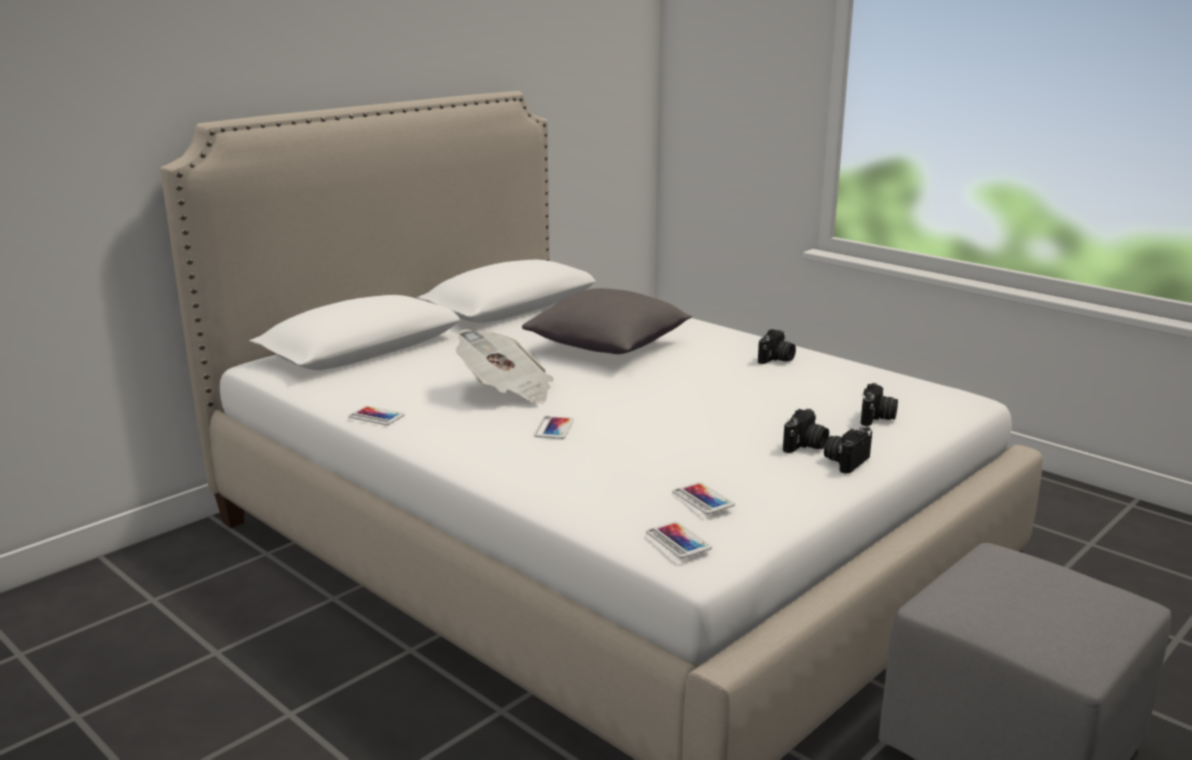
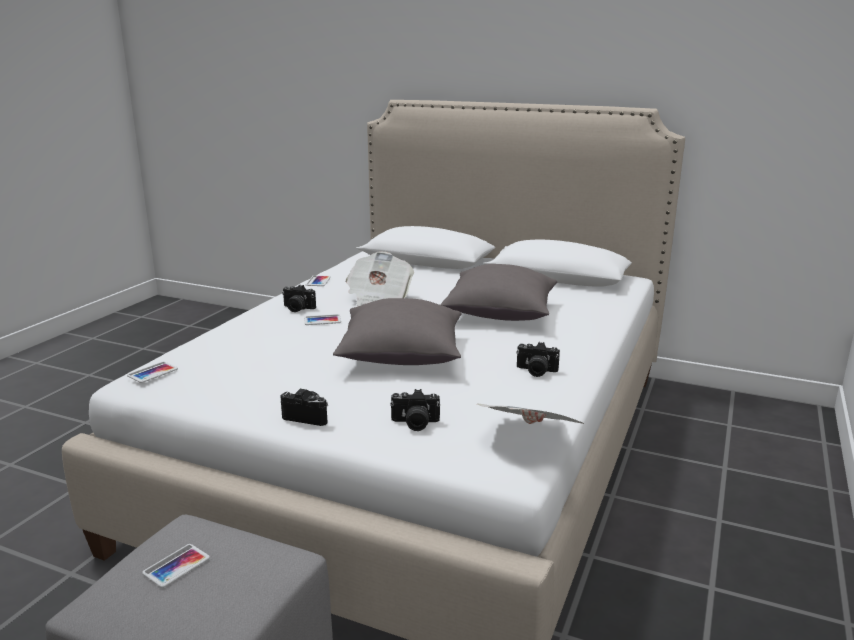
camera: 70 degrees right, 0 degrees up
(701, 404) = (401, 356): none -> grey pillow
(703, 498) = (213, 371): phone -> phone (176, 566)
(806, 446) = (333, 399): camera -> camera (297, 309)
(915, 384) = (531, 439): none -> newspaper

